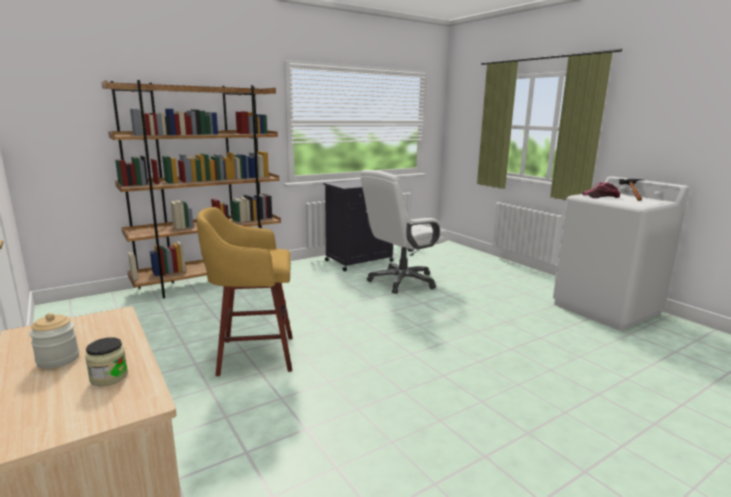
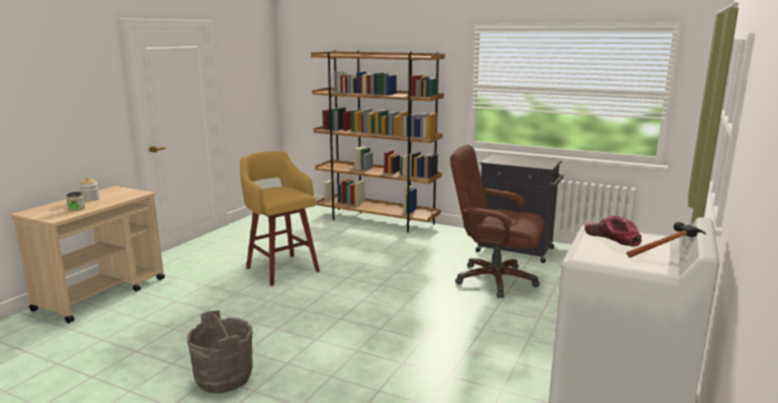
camera: 60 degrees right, 0 degrees up
(402, 281) = (494, 280): white office chair -> brown office chair
(492, 447) = (223, 378): none -> grey bucket

